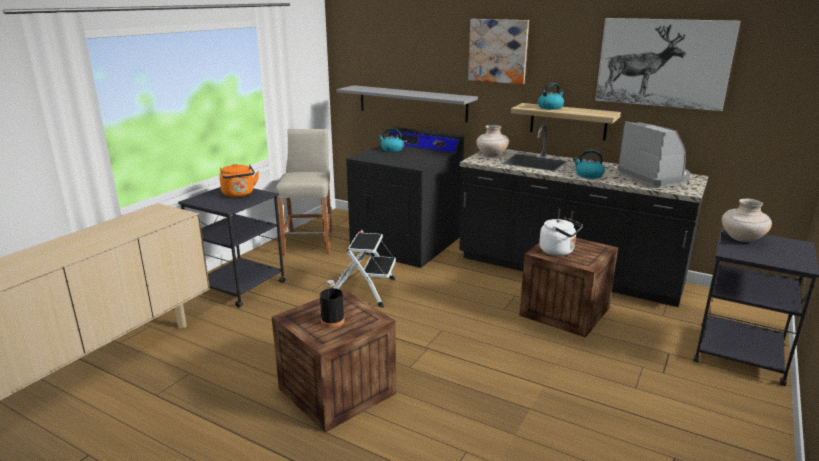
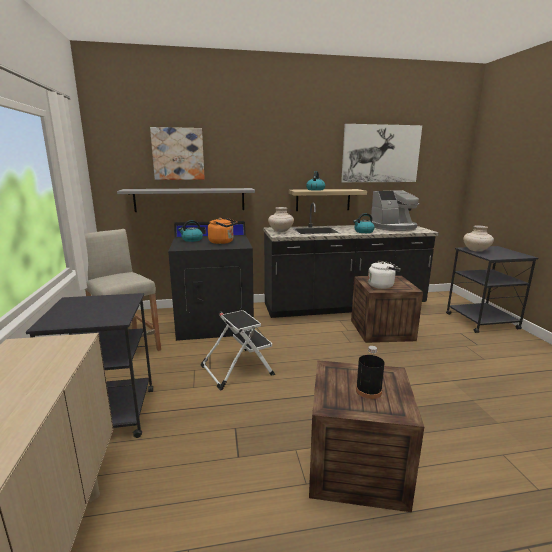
camera: 40 degrees left, 5 degrees down
(239, 194) = (99, 304): orange kettle -> orange kettle (223, 242)
(498, 51) = (266, 150): picture -> picture (178, 154)
(654, 177) = (393, 227): coffee machine -> coffee machine turned 135 degrees clockwise

